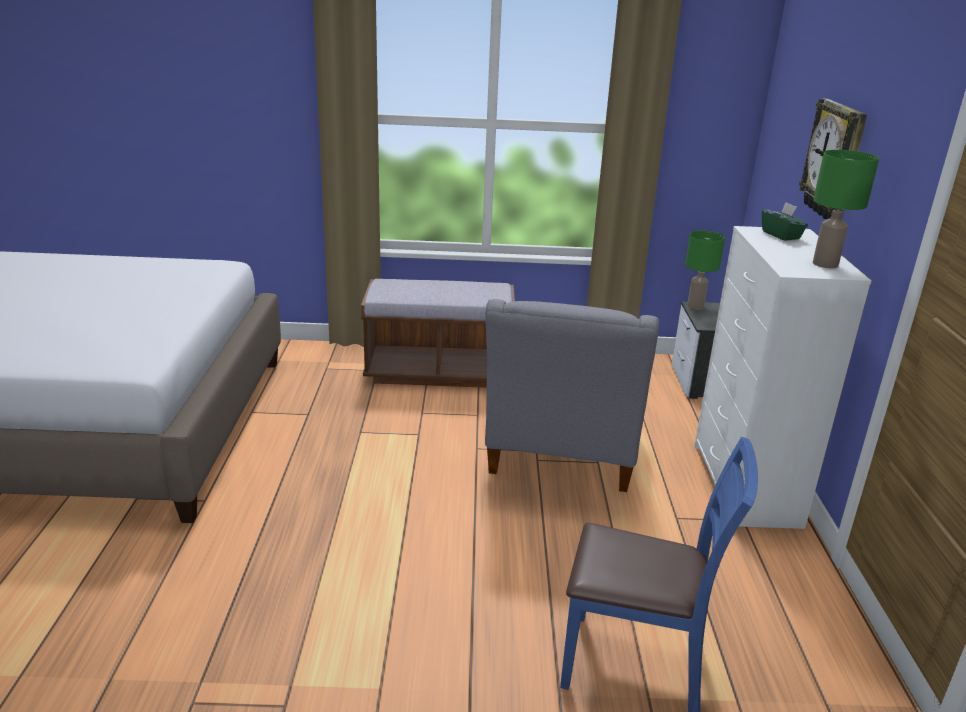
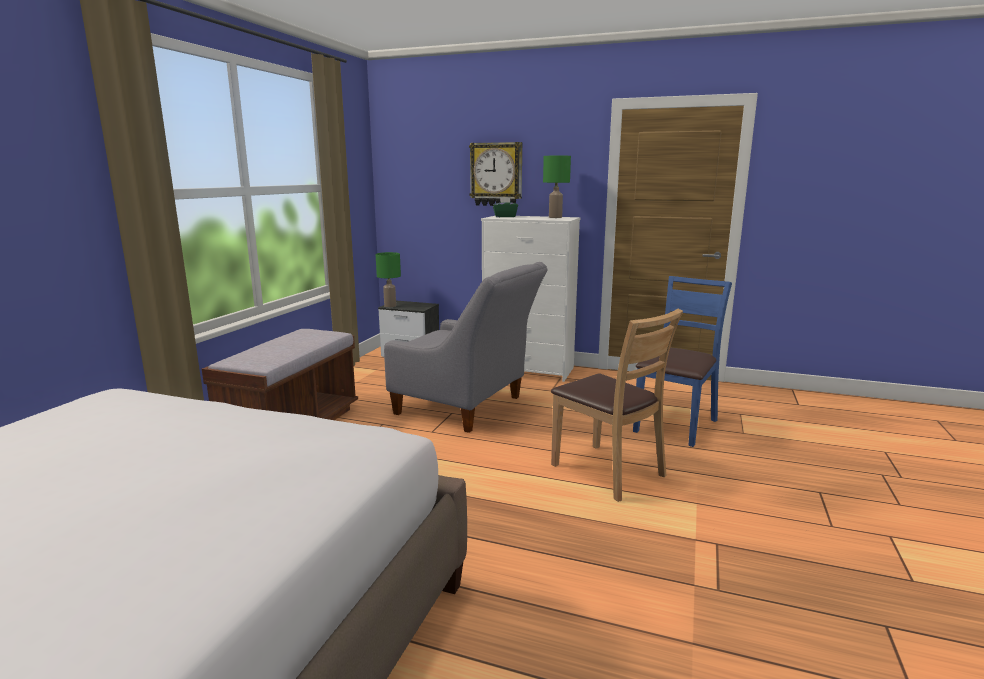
camera: 70 degrees left, 10 degrees down
(437, 597) = (608, 471): none -> brown chair

